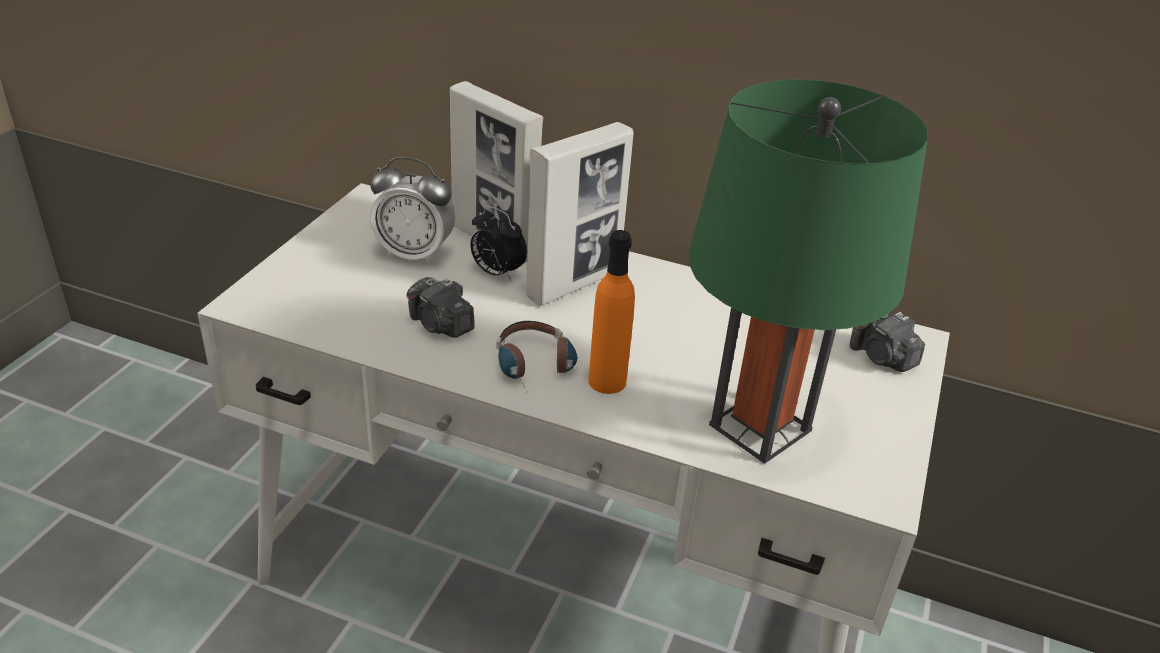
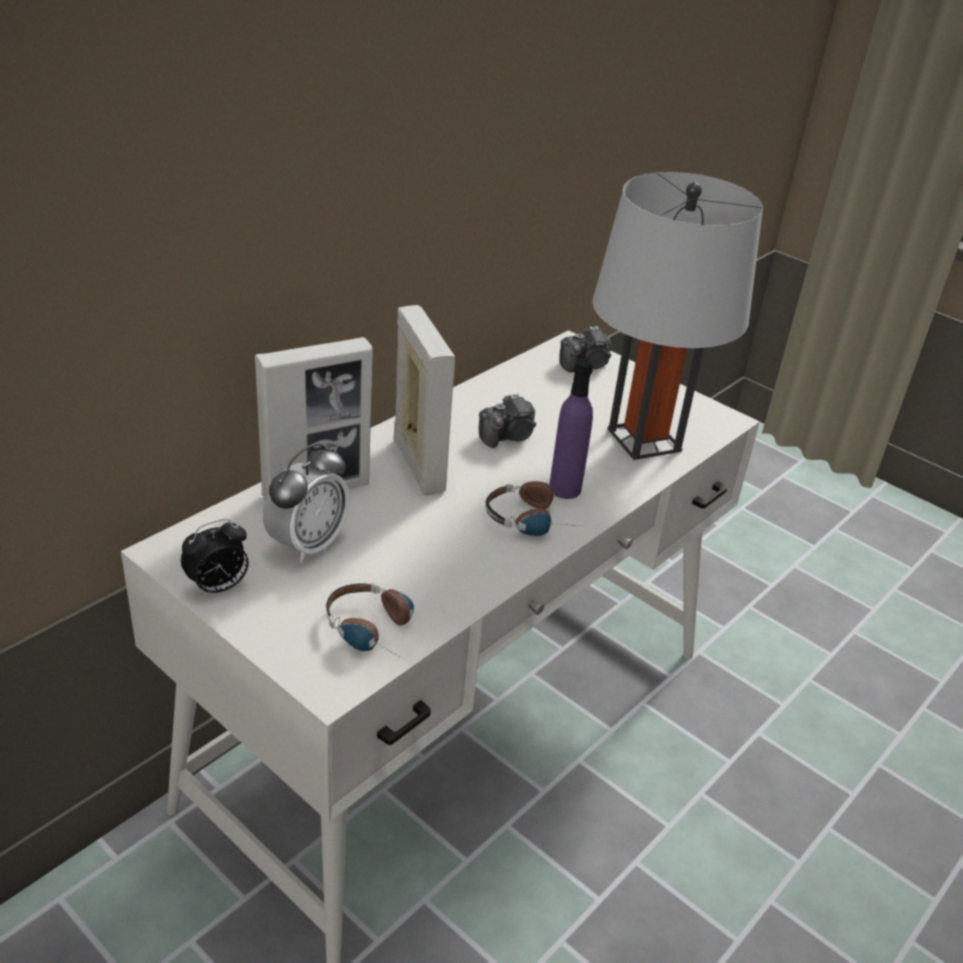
camera: 70 degrees left, 0 degrees up
(317, 311) = (377, 631): none -> headphones
(440, 325) = (443, 556): camera -> camera (508, 436)
(496, 273) = (374, 502): alarm clock -> alarm clock (218, 587)
(607, 381) = (565, 489): orange bottle -> purple bottle
(760, 428) = (644, 440): green table lamp -> grey table lamp

